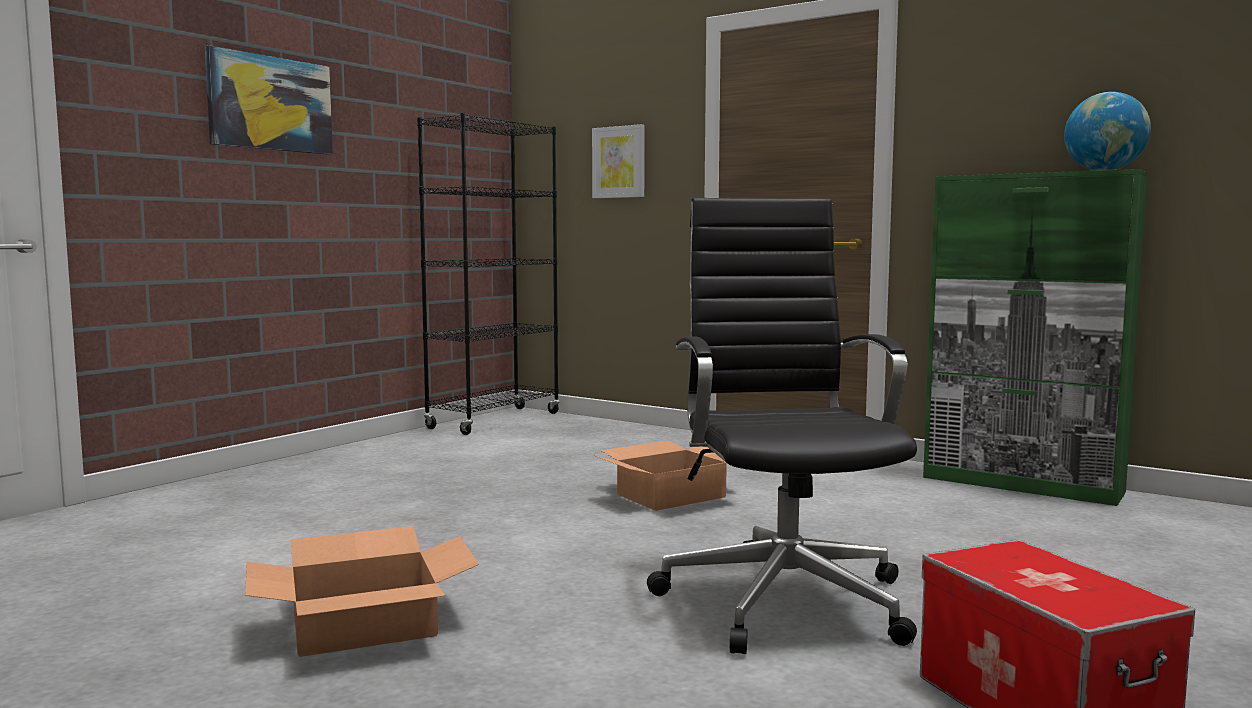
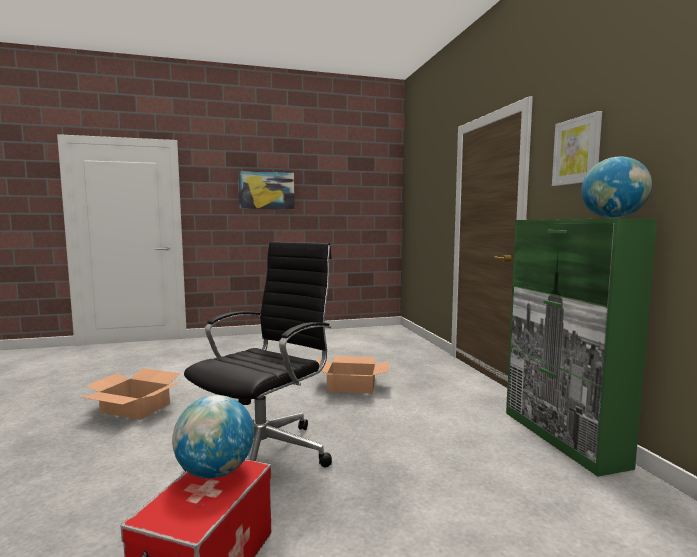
camera: 40 degrees right, 0 degrees up
(494, 421) = (374, 330): black bookcase -> none
(619, 162) = (430, 206): picture -> picture (577, 151)
(999, 563) = (215, 472): none -> globe

